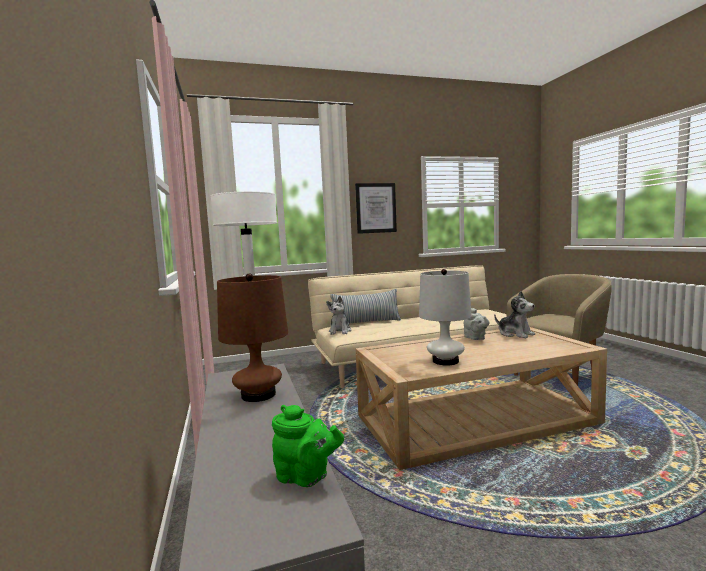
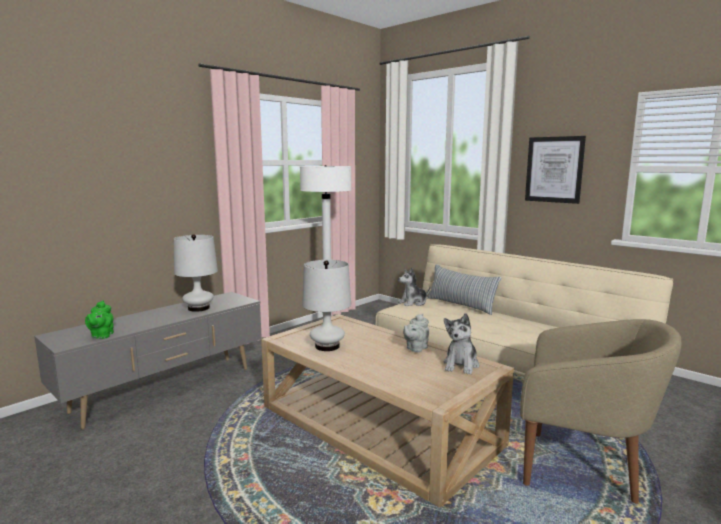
camera: 60 degrees right, 5 degrees up
(258, 395) = (198, 308): brown table lamp -> white table lamp

